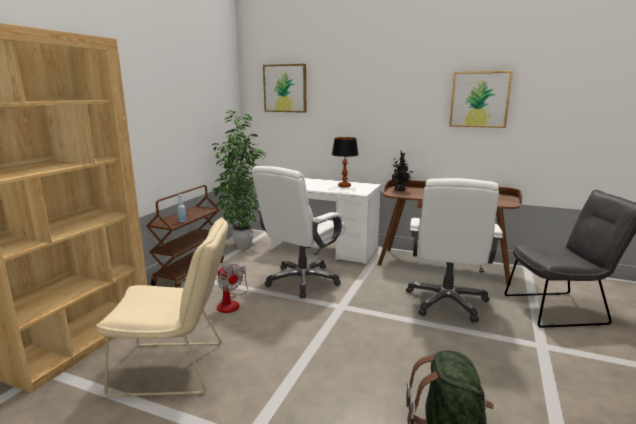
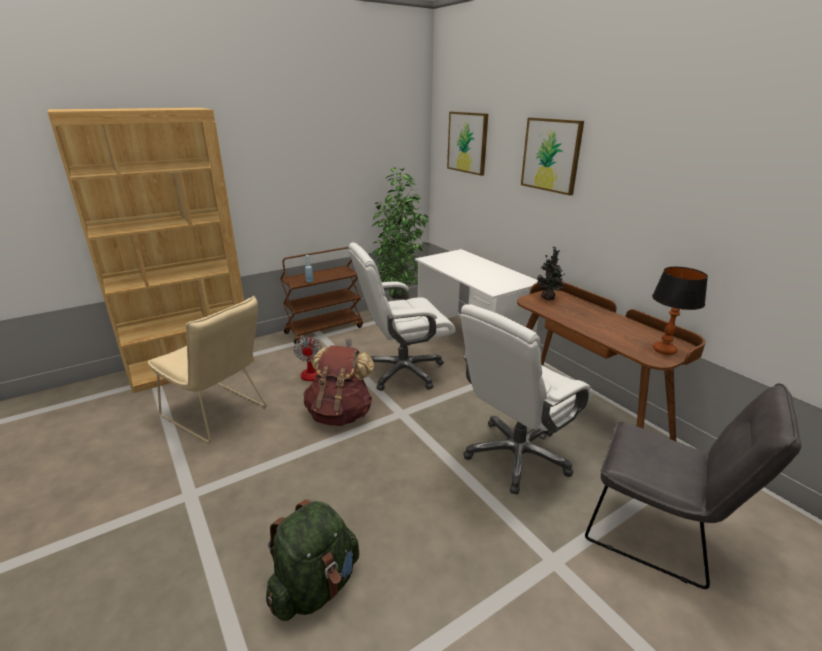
camera: 35 degrees right, 10 degrees up
(295, 324) = (340, 414): none -> brown backpack
(344, 186) = (493, 276): table lamp -> table lamp (664, 350)
(479, 99) = (681, 190): picture -> picture (551, 155)

